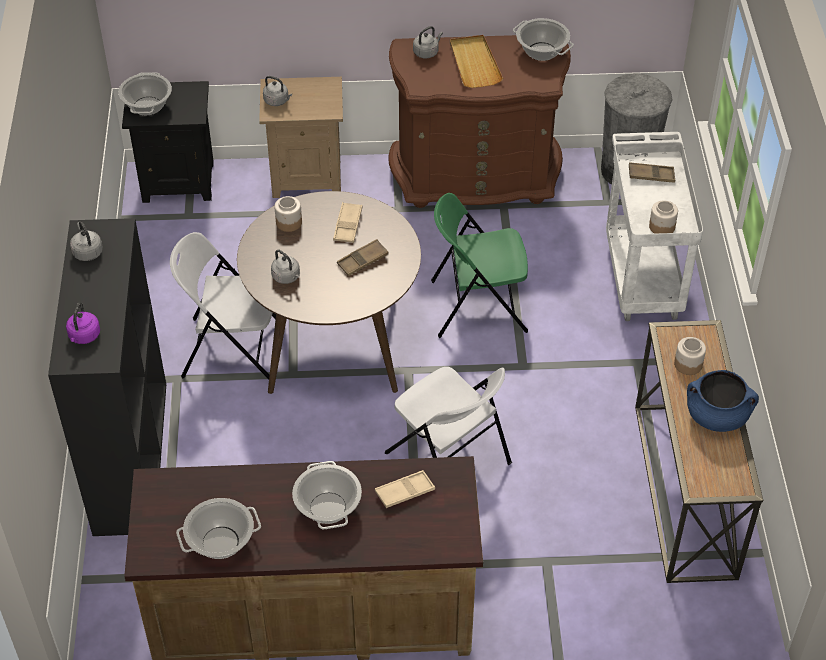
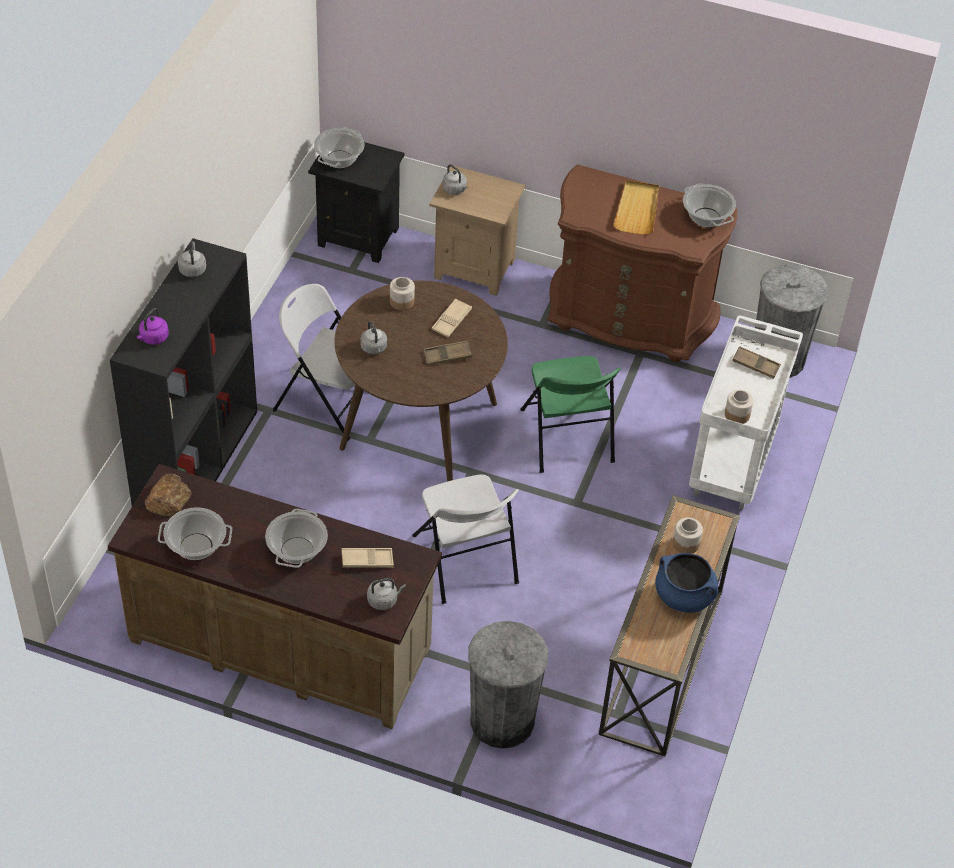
camera: 20 degrees right, 0 degrees up
(163, 503) = (168, 499): none -> bread
(427, 52) = (599, 186): grey kettle -> grey kettle (384, 600)
(478, 305) = (566, 436): green chair -> green chair turned 120 degrees counterclockwise
(569, 604) = (502, 720): none -> grey trash can

